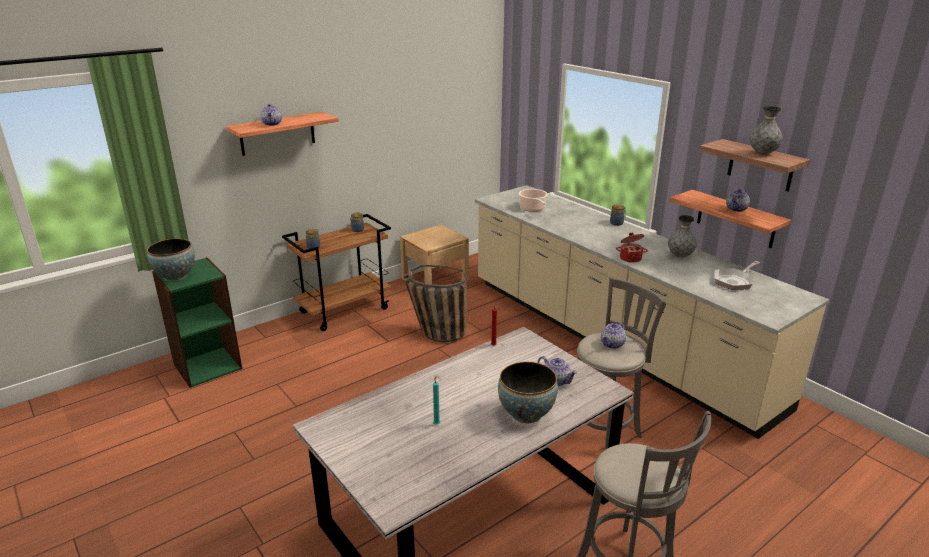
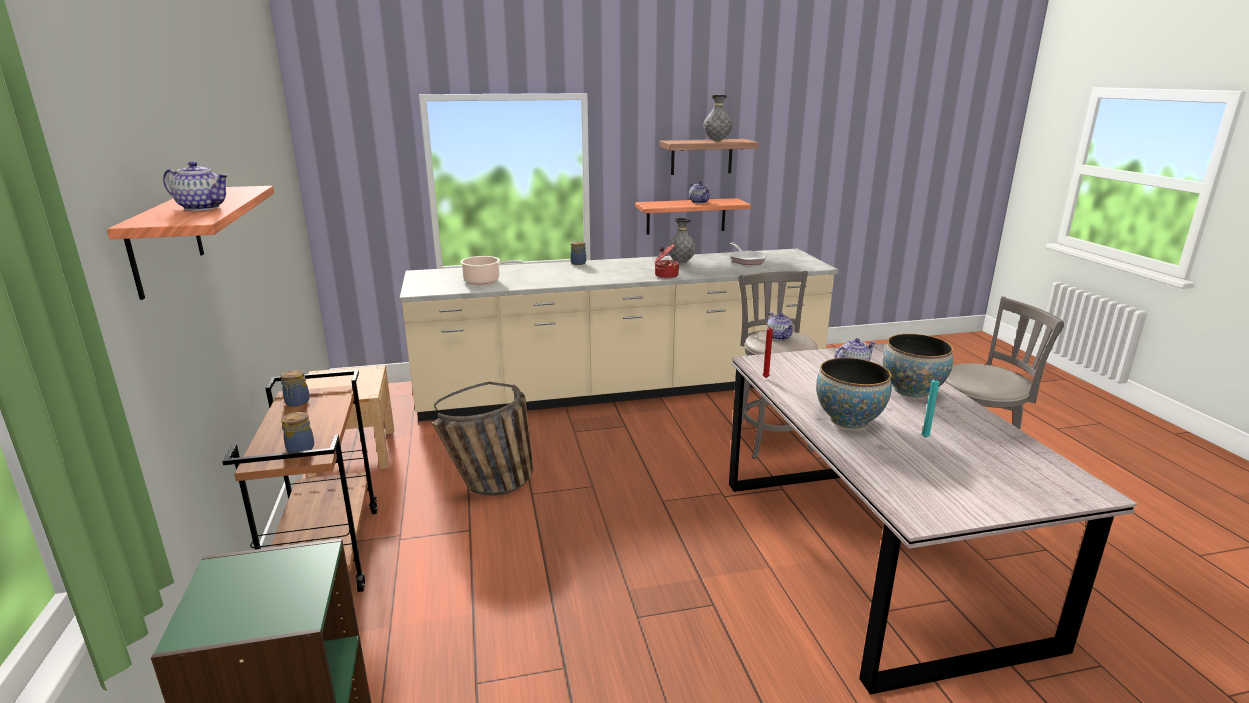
camera: 65 degrees left, 5 degrees down
(175, 276) = (248, 613): bowl -> bowl (848, 420)

